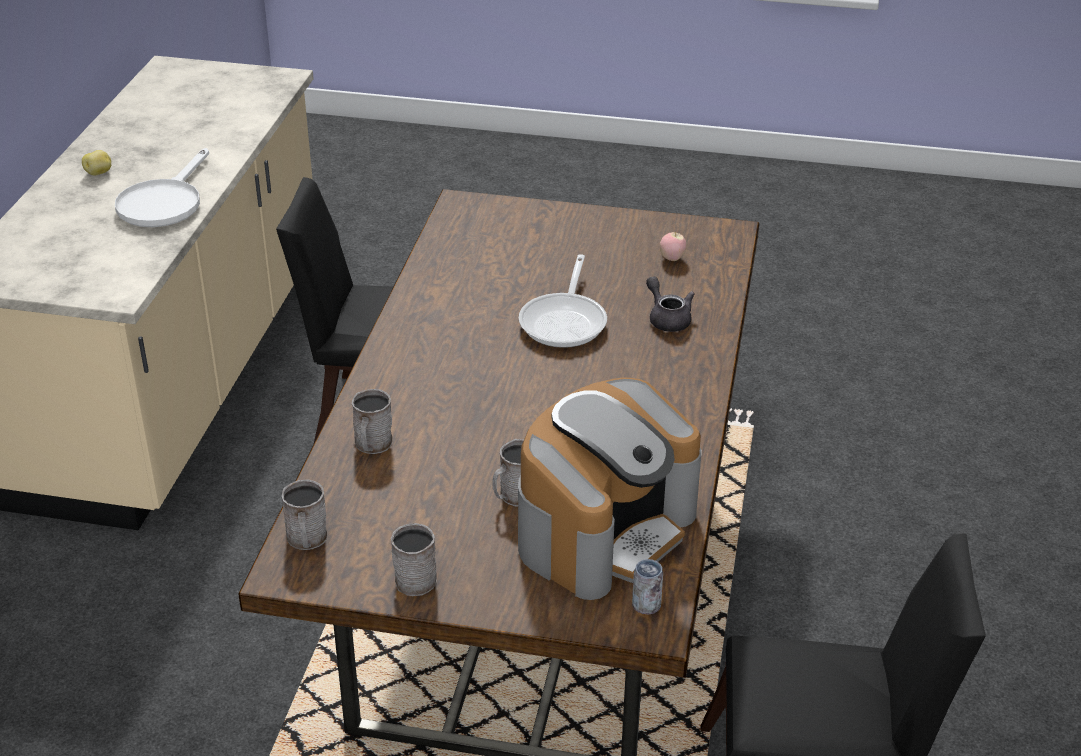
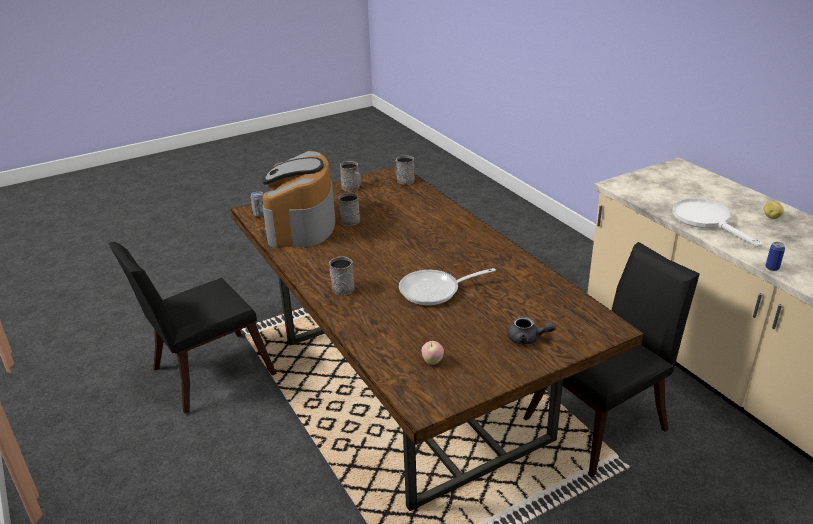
camera: 140 degrees right, 5 degrees down
(243, 142) = (772, 268): none -> can
(372, 445) = (431, 208): grey mug -> grey mug (341, 287)
(565, 321) = (435, 291): frying pan -> frying pan turned 75 degrees counterclockwise
(667, 318) = (384, 320): grey teapot -> grey teapot (527, 339)

